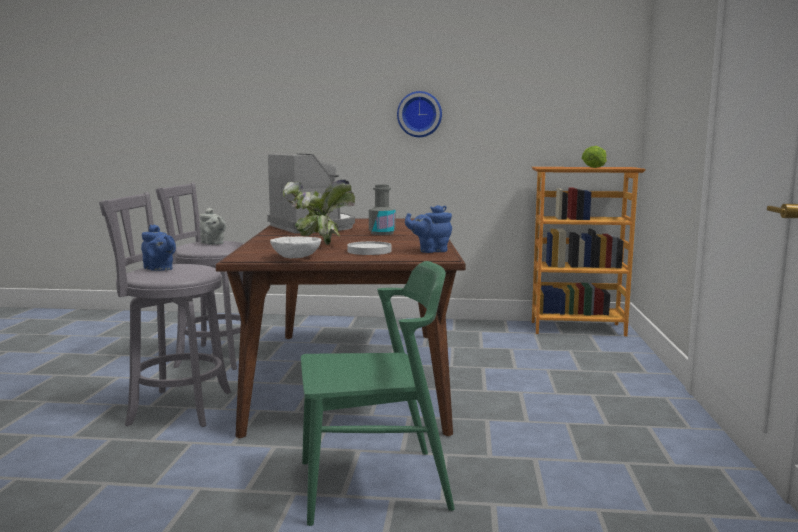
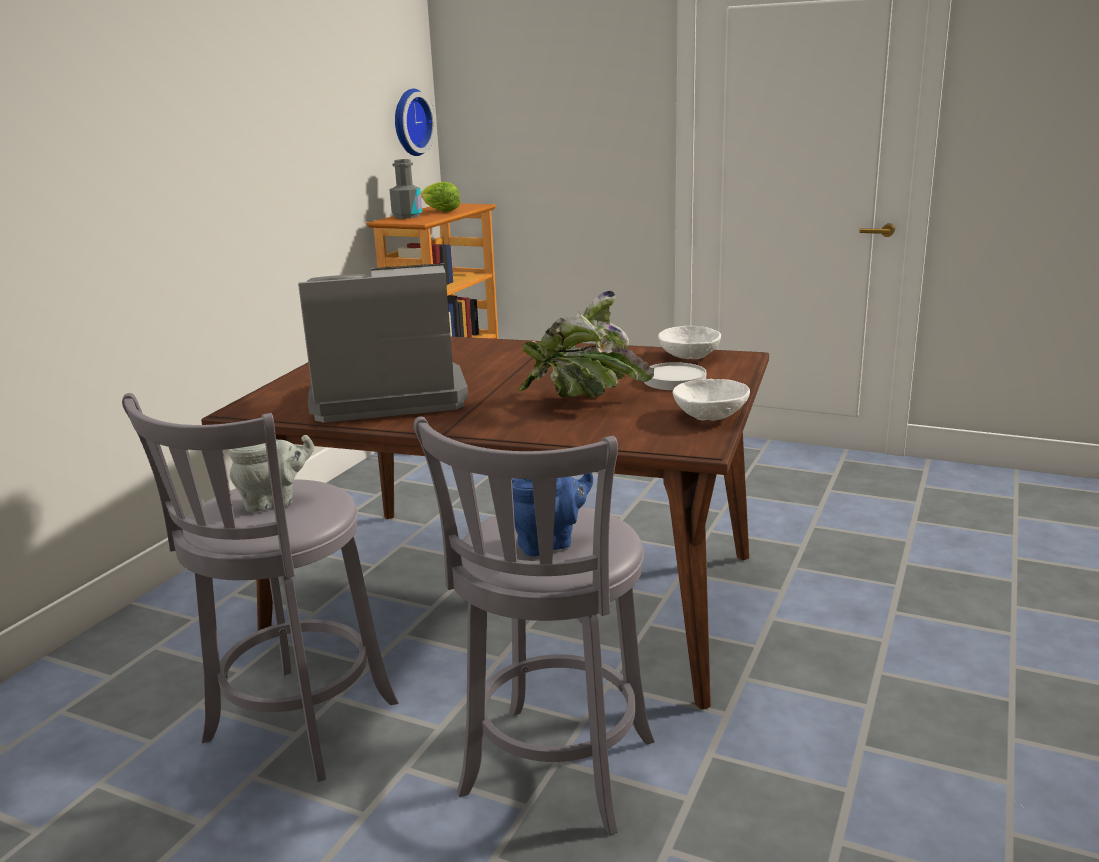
camera: 70 degrees left, 10 degrees up
(374, 484) = (861, 618): green chair -> none
(382, 233) = (509, 365): grey bottle -> grey bottle (407, 216)
(419, 114) = (232, 158): wall clock -> wall clock (409, 122)
(430, 251) = (689, 356): blue teapot -> white bowl

